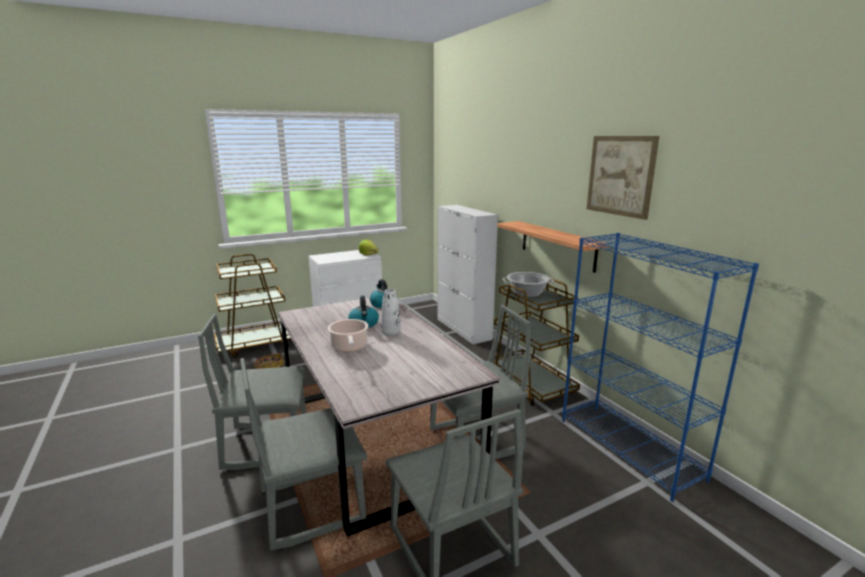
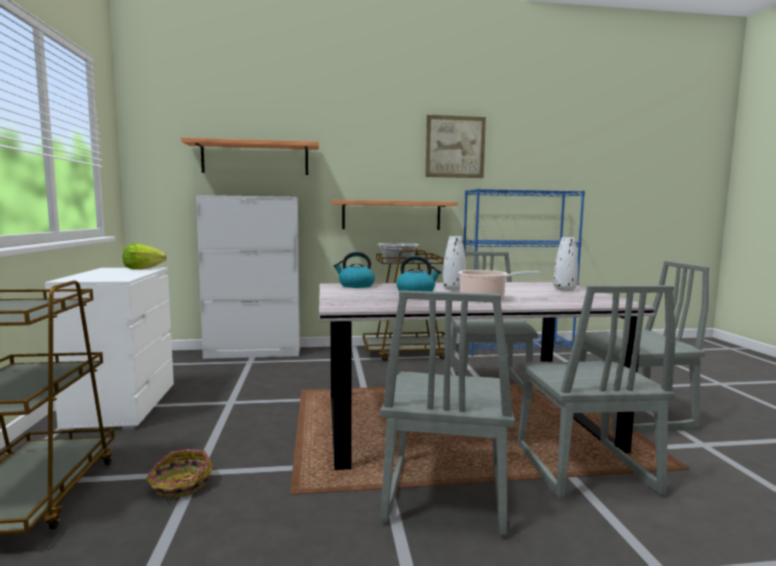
camera: 70 degrees left, 10 degrees down
(428, 377) = (564, 289): none -> white vase
(482, 178) = (255, 158): none -> shelf

